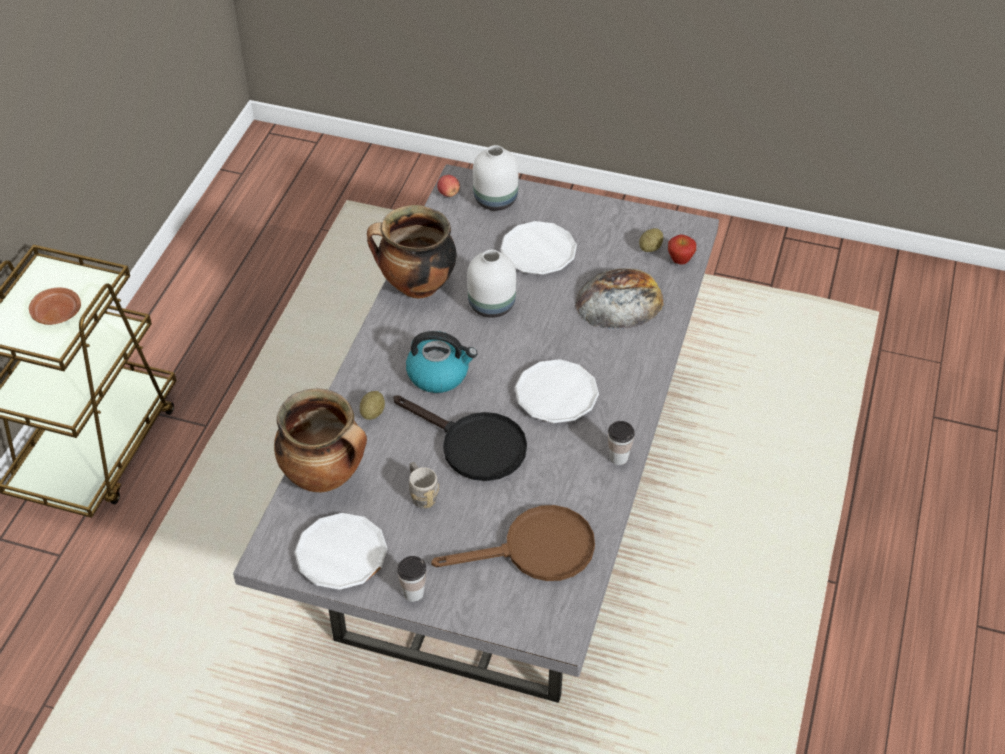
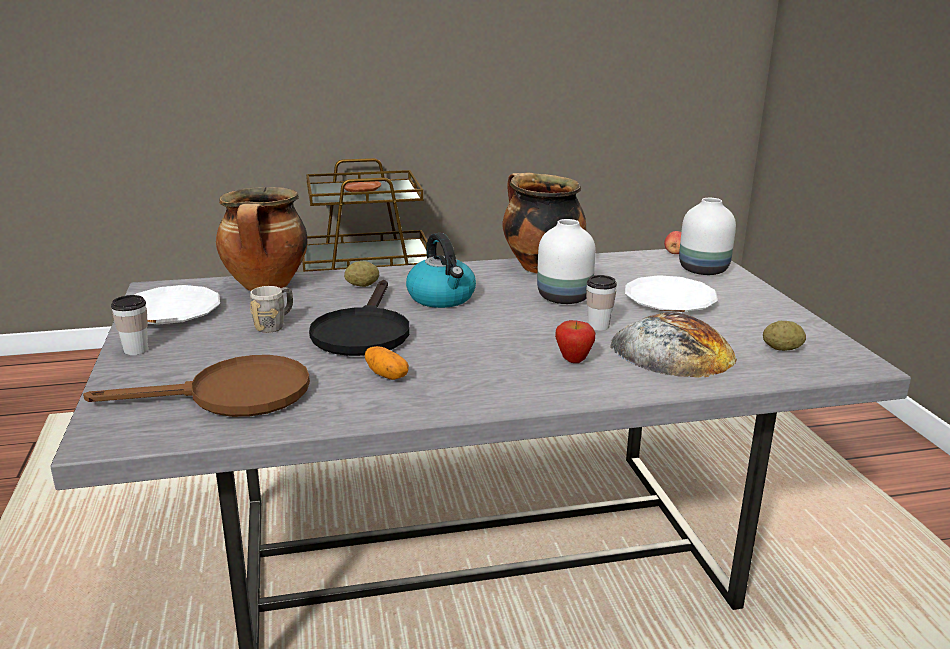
camera: 60 degrees right, 25 degrees down
(536, 550) = (232, 395): brown frying pan -> brown frying pan turned 60 degrees counterclockwise
(556, 395) = (479, 353): white plate -> none
(558, 457) = (387, 375): none -> potato
(618, 457) = (422, 408): cup -> cup (598, 326)
(680, 261) = (794, 370): apple -> apple (573, 361)

